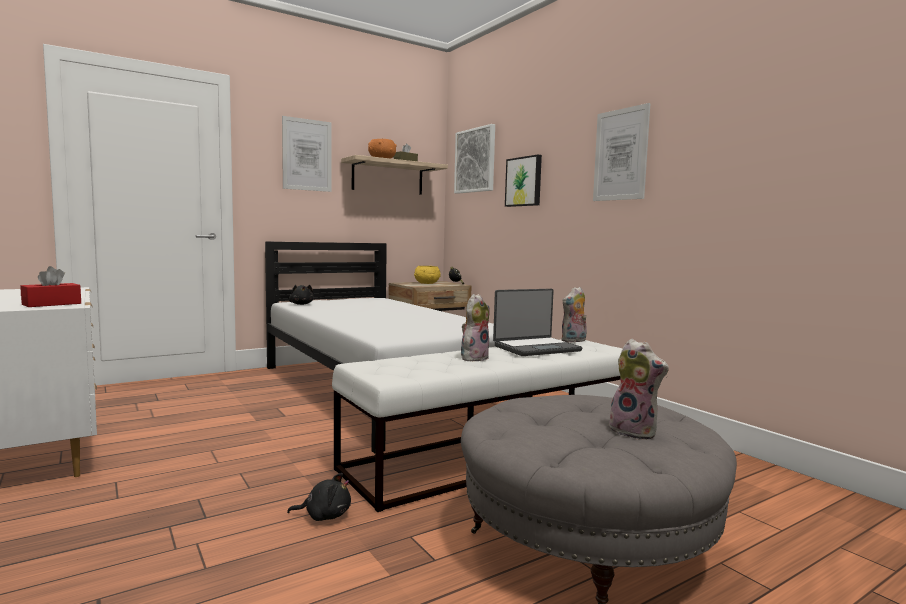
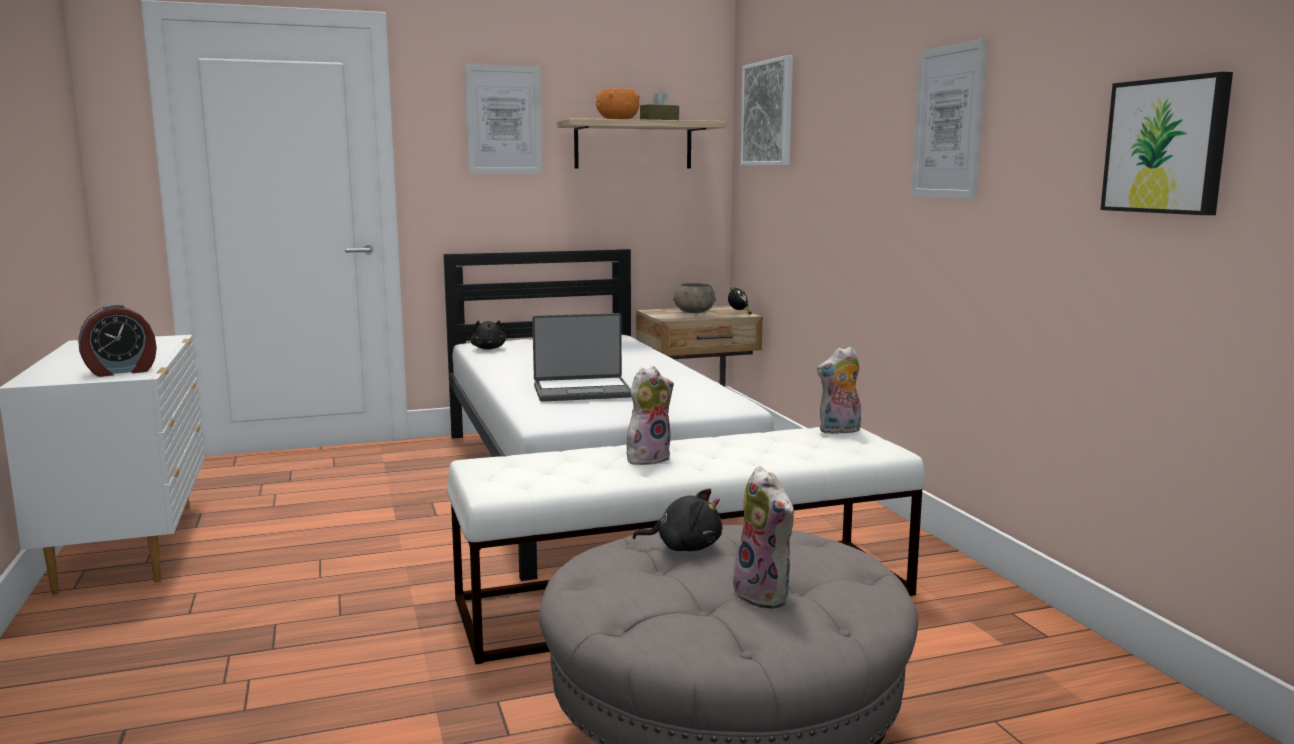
camera: 15 degrees right, 5 degrees up
(52, 304) = (121, 371): red tissue box -> alarm clock
(324, 516) = (409, 662): black plush toy -> black plush toy (684, 547)
(427, 283) = (694, 312): yellow bowl -> grey bowl
(524, 181) = (827, 155): picture -> picture (1167, 146)
(536, 348) = (761, 443): laptop -> laptop (582, 391)

